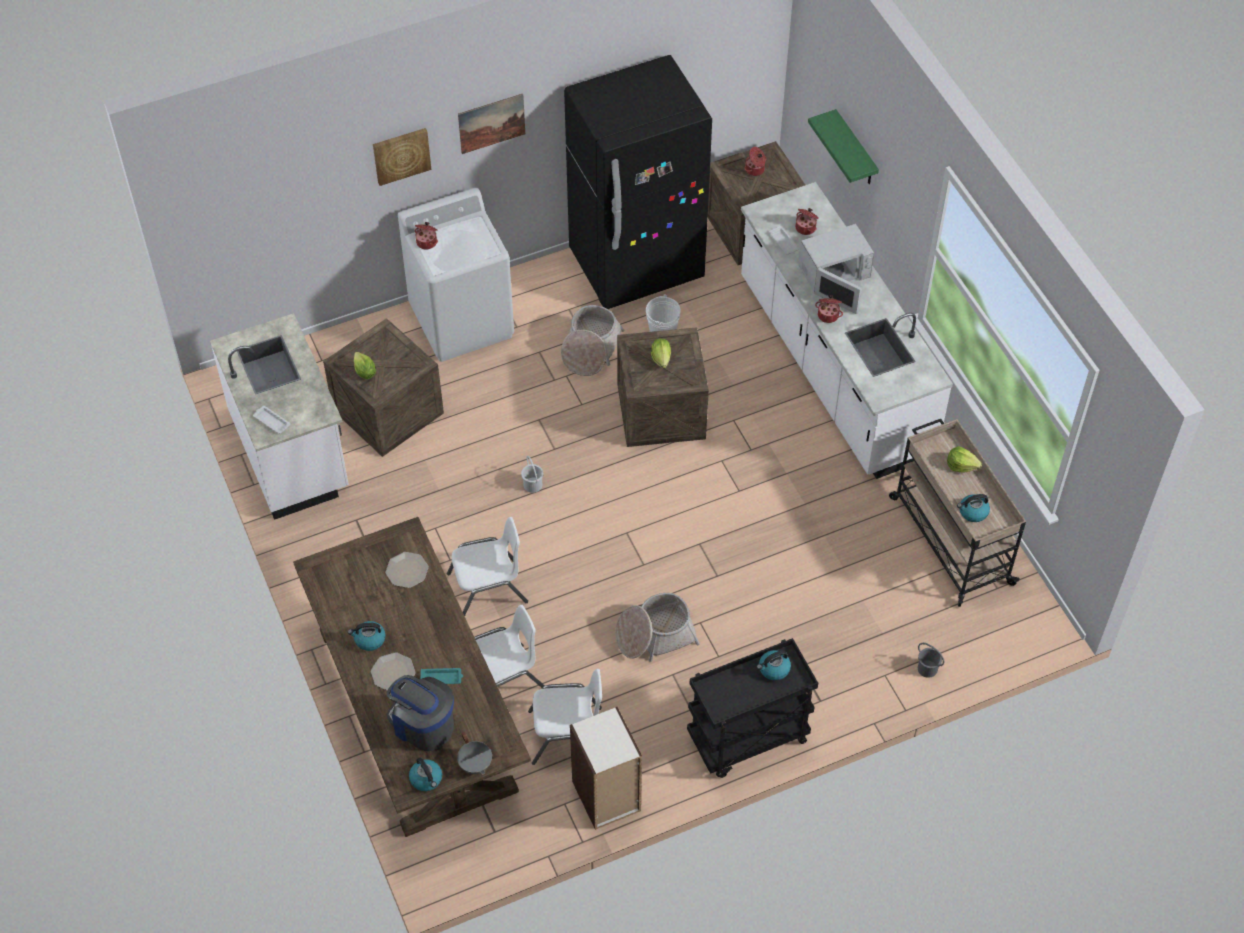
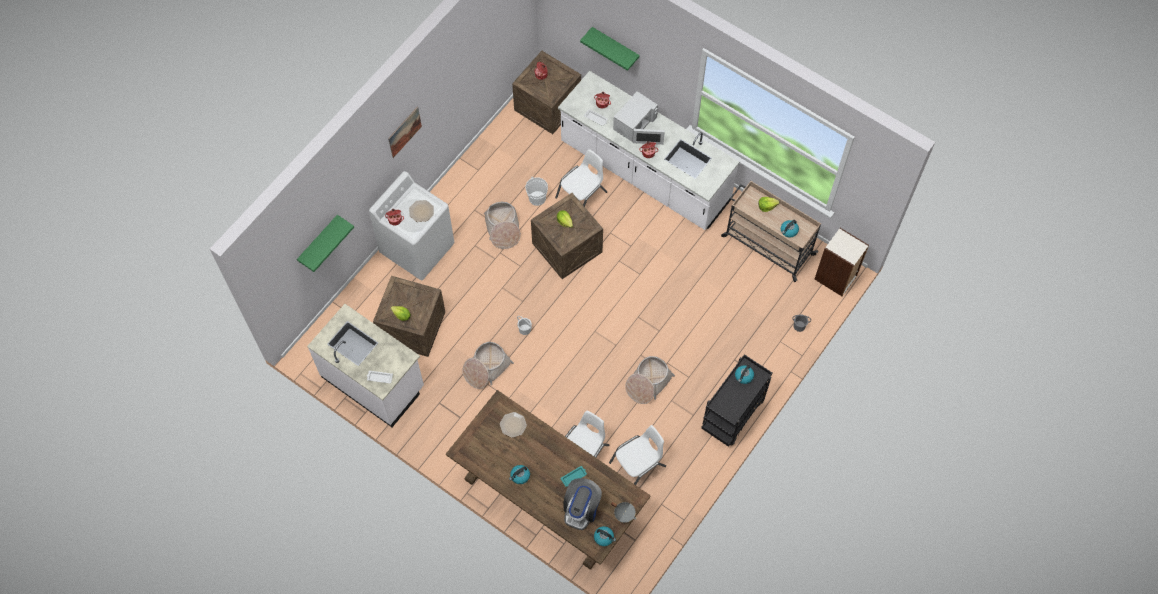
camera: 30 degrees left, 10 degrees up
(298, 209) = (318, 241): none -> green shelf
(393, 672) = (546, 488): plate -> plate (421, 211)
(401, 155) = (364, 178): picture -> none
(422, 724) = (581, 508): coffee machine -> coffee machine turned 75 degrees counterclockwise
(447, 507) = (486, 368): none -> basket
(488, 589) = (541, 404): white chair -> white chair (582, 195)
(606, 797) = (680, 488): bookcase -> bookcase (836, 278)
(636, 266) = (495, 163): black fridge -> none

